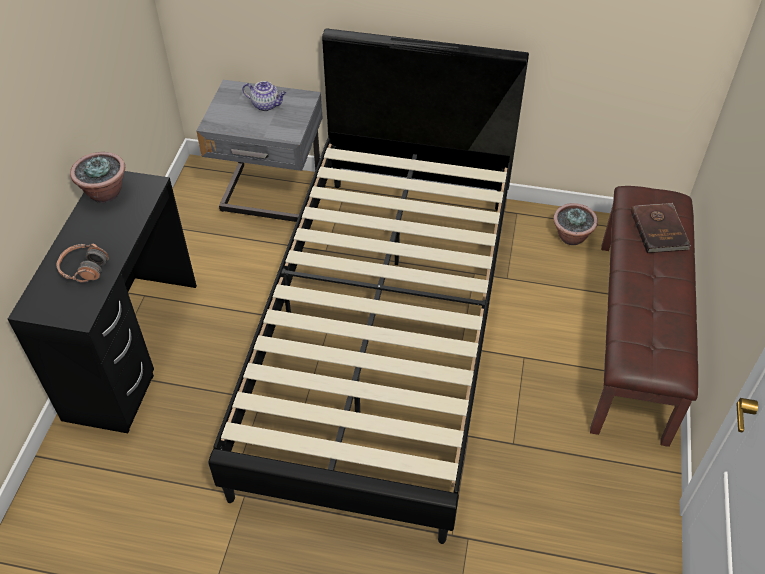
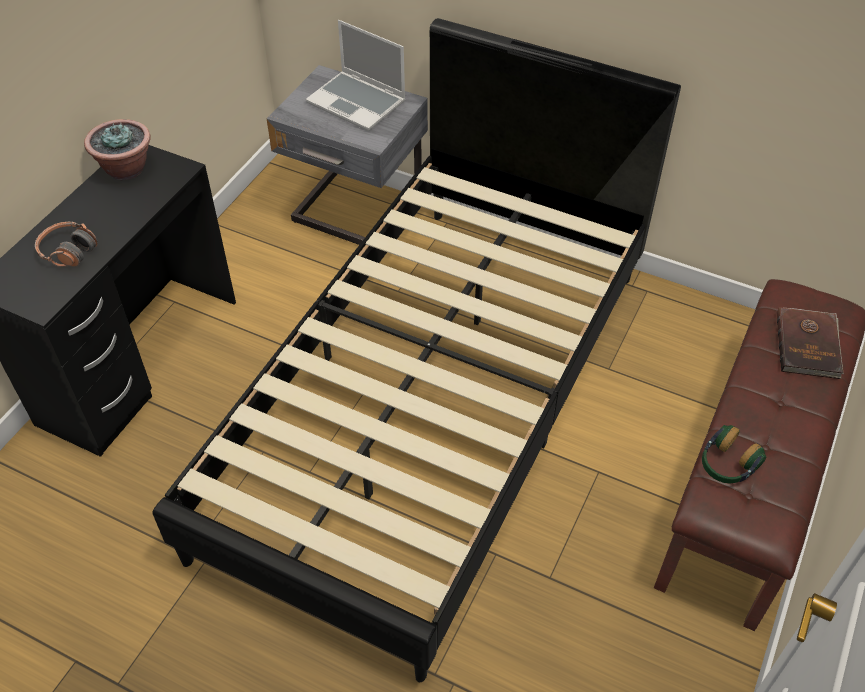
camera: 15 degrees right, 0 degrees up
(266, 105) = (358, 102): teapot -> laptop
(571, 237) = (708, 334): potted plant -> none
(630, 328) = (727, 465): none -> headphones

